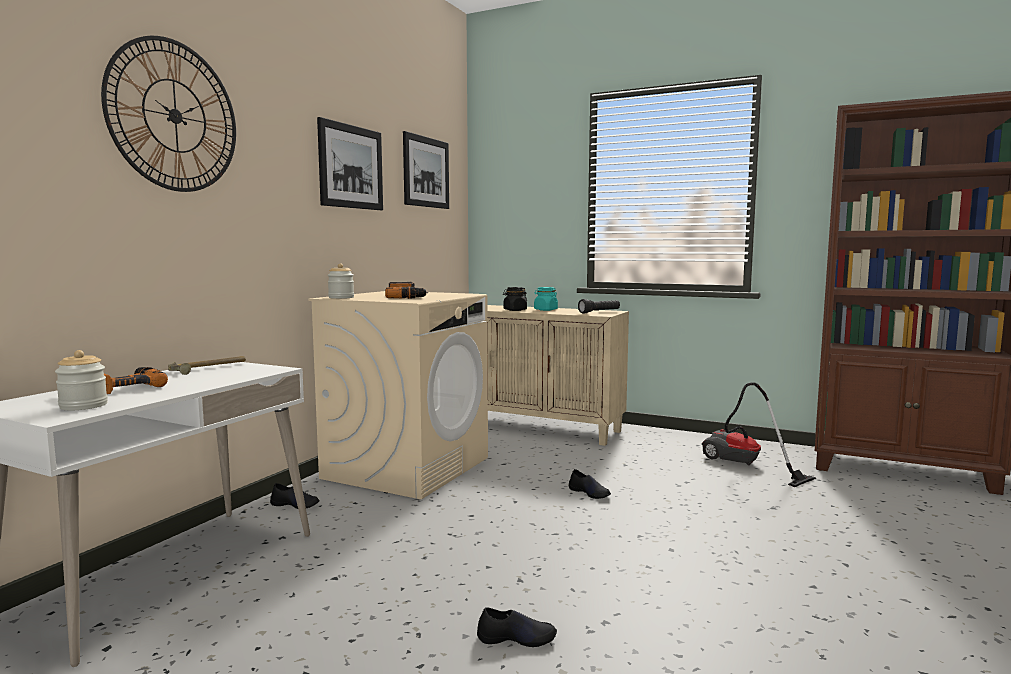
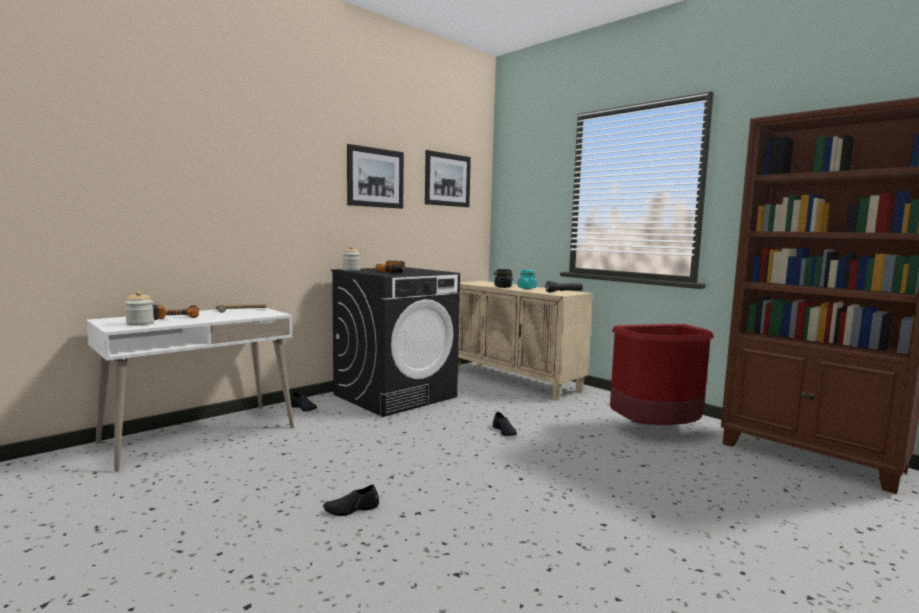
camera: 20 degrees right, 0 degrees up
(175, 116) = (234, 149): wall clock -> none
(407, 467) = (395, 395): beige washing machine -> black washing machine
(516, 638) = (351, 509): black shoe -> black shoe turned 135 degrees clockwise
(743, 465) = (657, 431): vacuum cleaner -> red trash can

